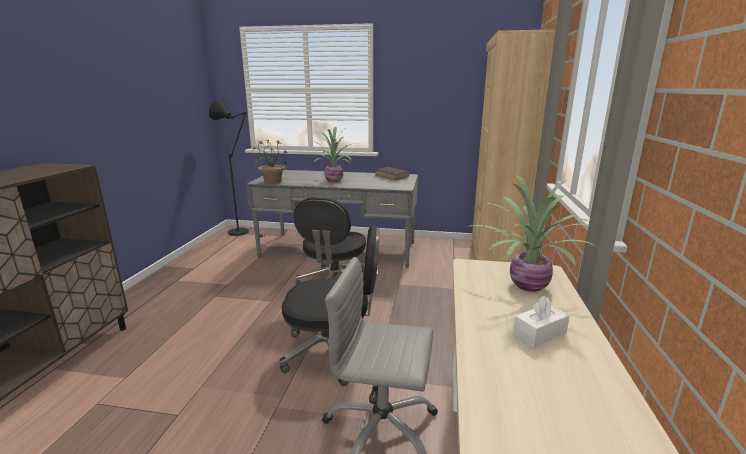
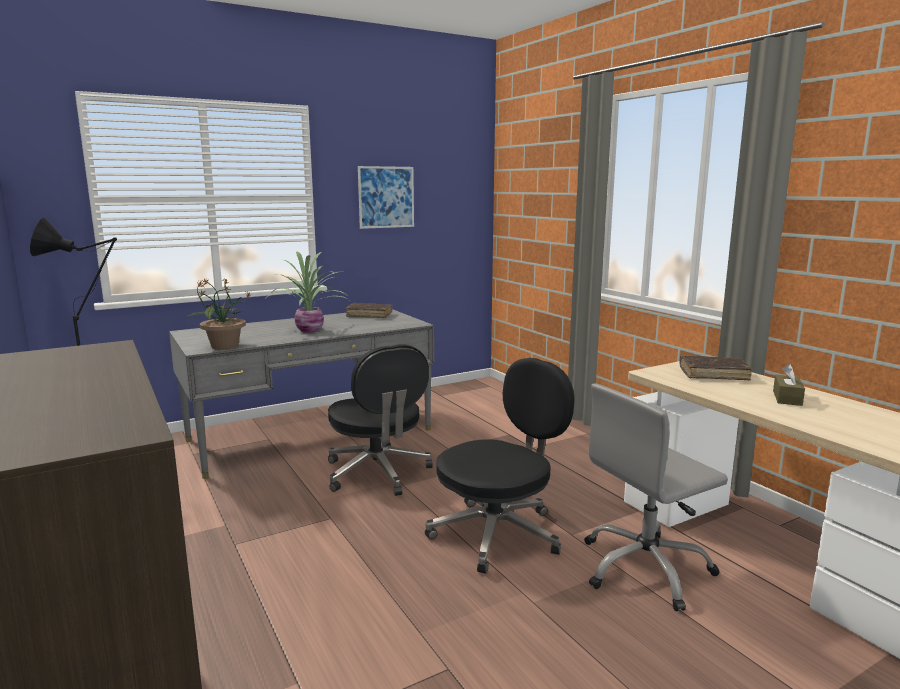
camera: 40 degrees left, 5 degrees down
(429, 90) = (386, 197): none -> picture
(494, 260) = (500, 397): brown bookcase -> none
(526, 285) = (713, 374): potted plant -> brown book
(539, 333) = (787, 398): white tissue box -> brown tissue box

